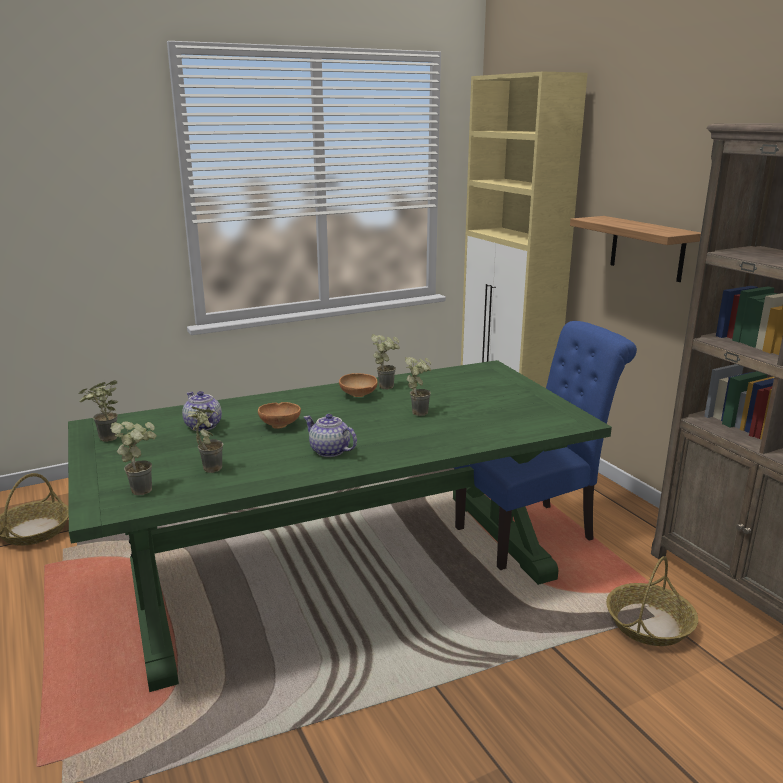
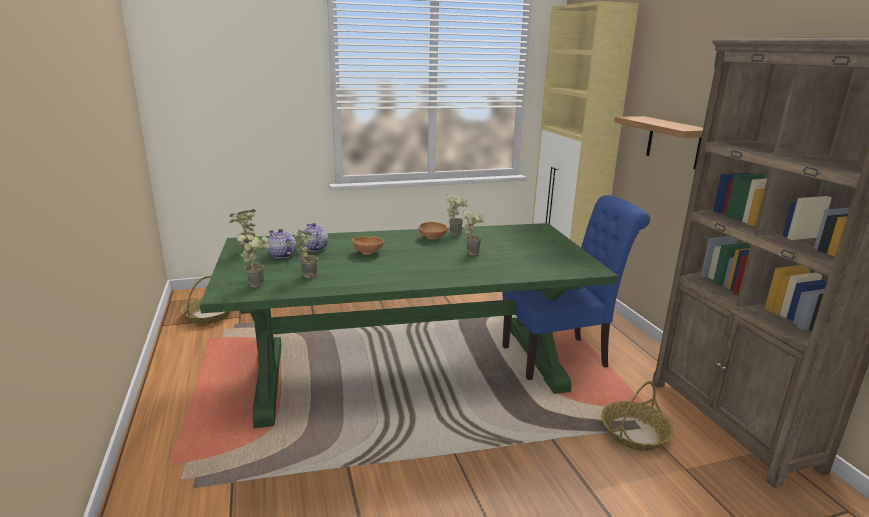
camera: 10 degrees right, 0 degrees up
(329, 451) = (395, 272): teapot -> teapot (281, 255)

